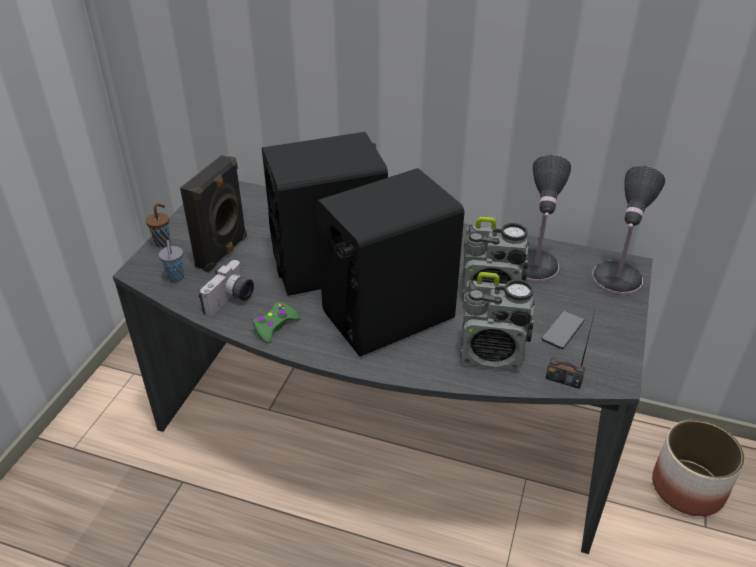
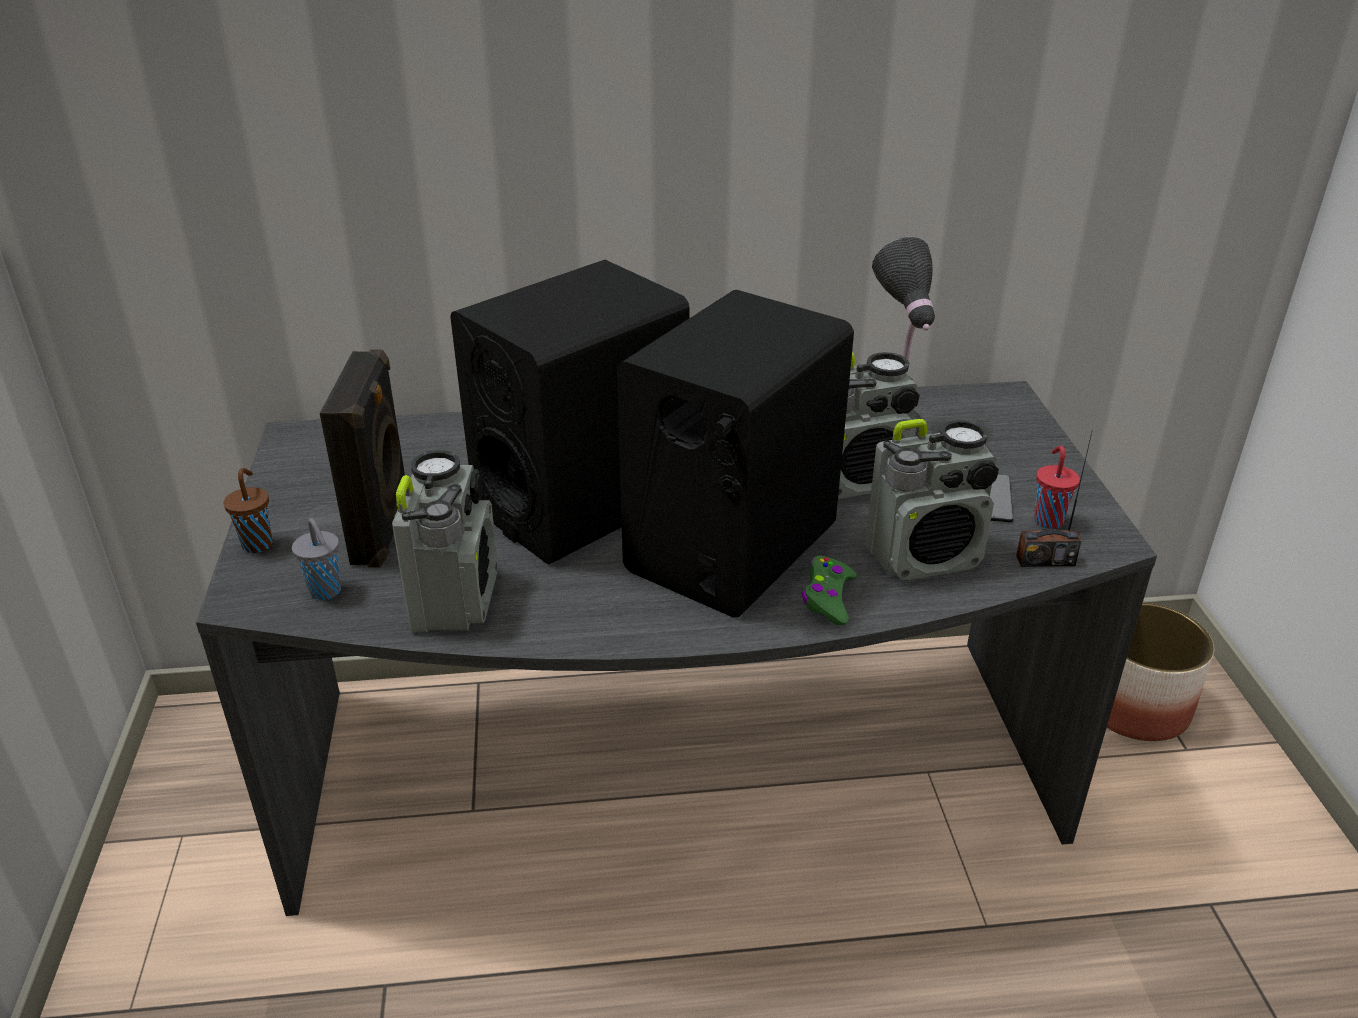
camera: 25 degrees left, 5 degrees down
(231, 300) = (456, 599): camera -> radio
(275, 326) = (563, 615): green game controller -> green game controller (828, 598)
(587, 354) = (1047, 520): none -> red cup
(615, 280) = (1005, 418): table lamp -> none

